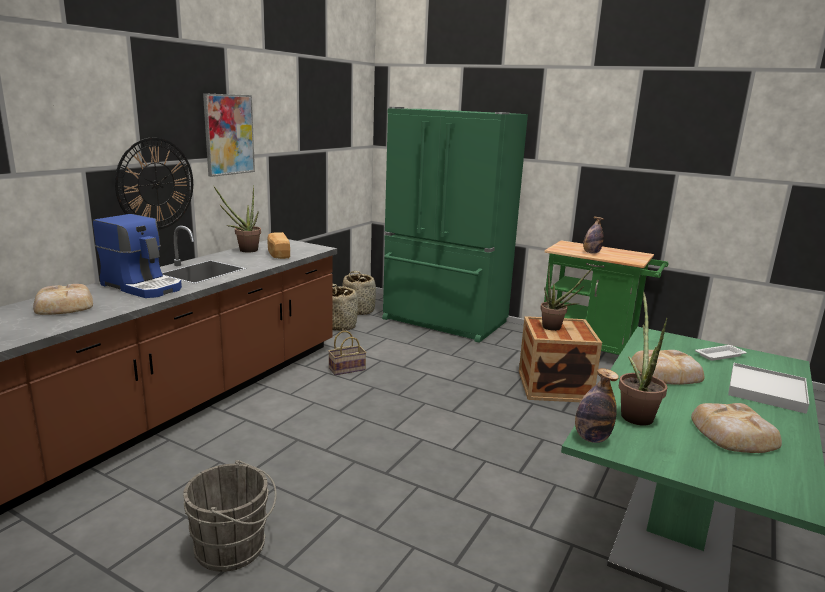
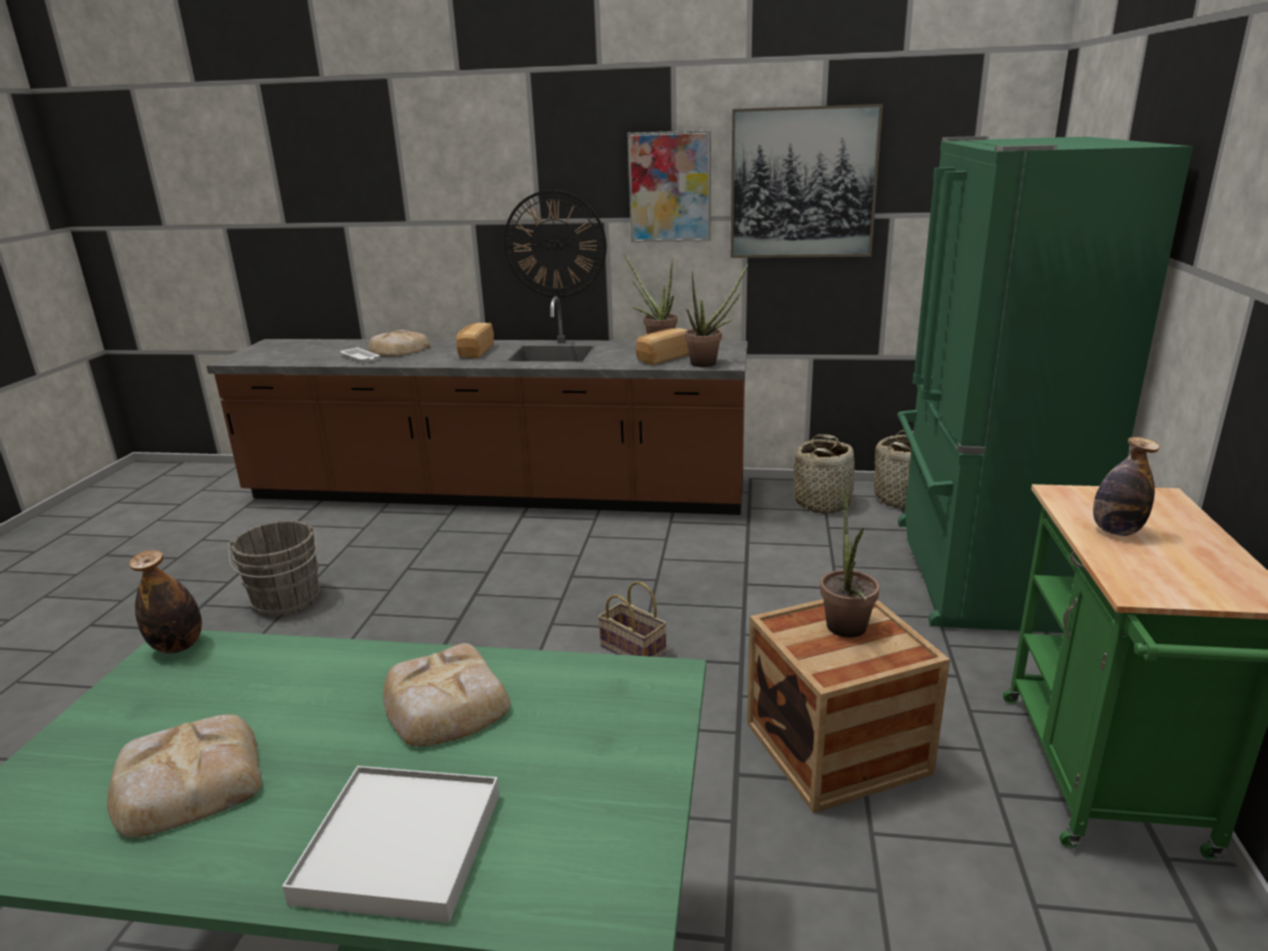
camera: 70 degrees right, 5 degrees up
(143, 286) = (475, 352): coffee machine -> bread
(293, 131) = (803, 183): none -> picture
(347, 369) = (692, 548): basket -> basket (635, 650)
(635, 414) = (259, 677): potted plant -> potted plant (709, 363)
(720, 355) = (595, 781): white tray -> white tray (361, 358)

